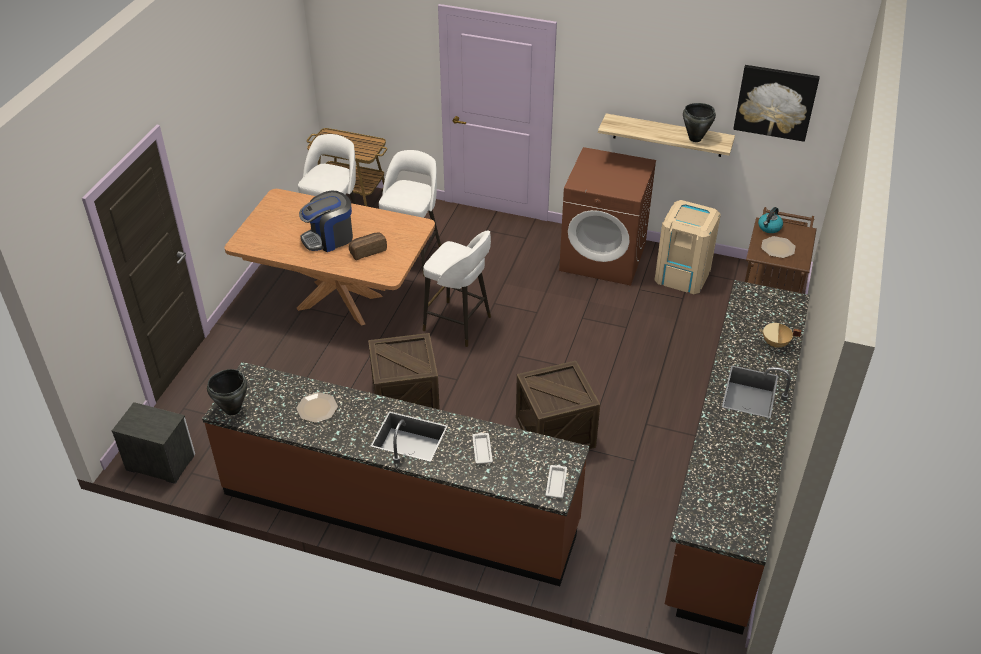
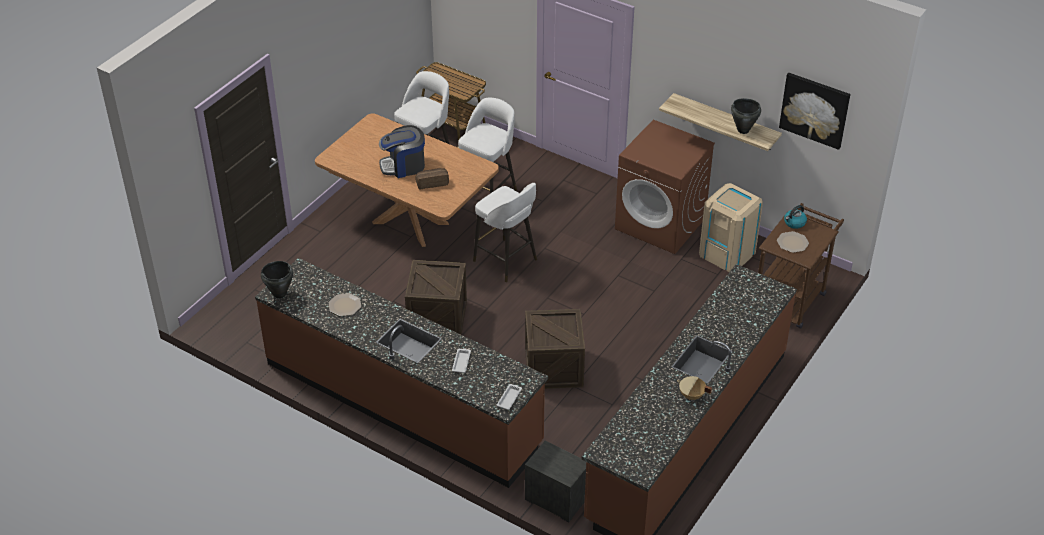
camera: 15 degrees right, 0 degrees up
(160, 462) = (225, 328): nightstand -> nightstand (555, 498)
(775, 344) = (743, 324): beige cooking pot -> beige cooking pot (691, 396)

